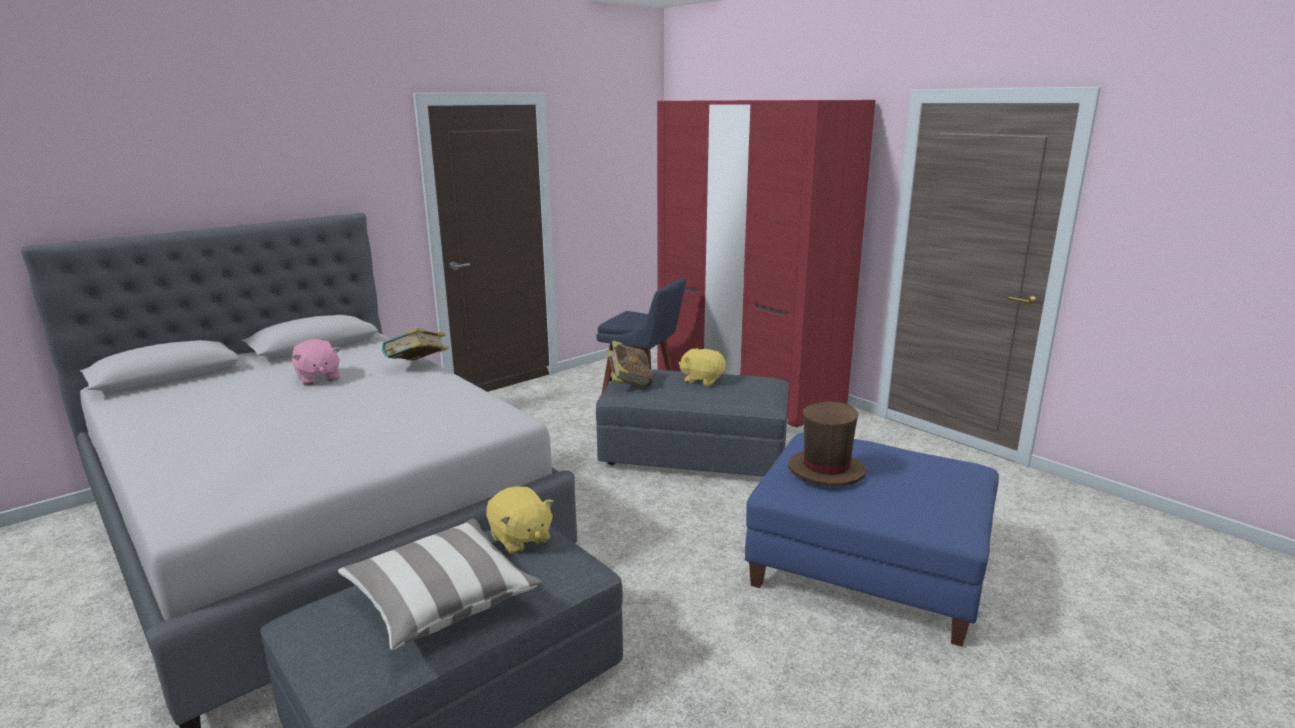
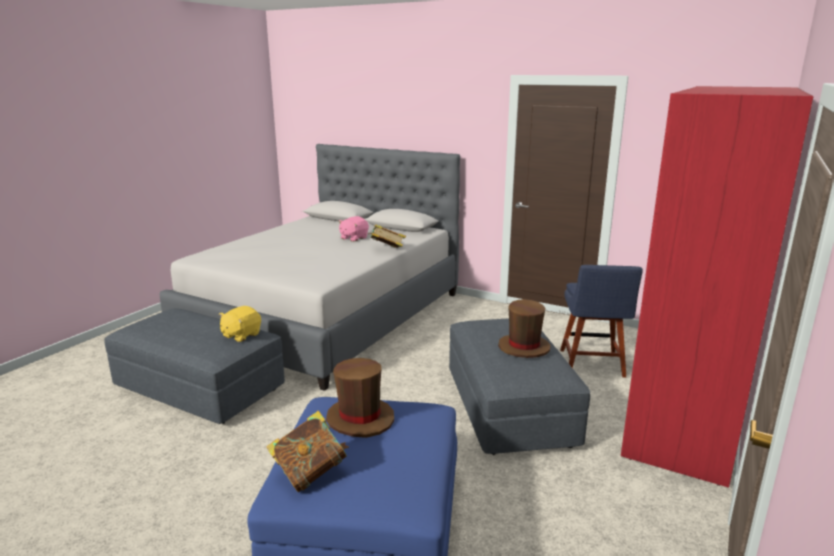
camera: 70 degrees right, 0 degrees up
(442, 600) = (182, 331): pillow -> none
(629, 383) = (487, 322): book -> book (310, 473)
(702, 380) = (523, 347): yellow plush toy -> brown hat

